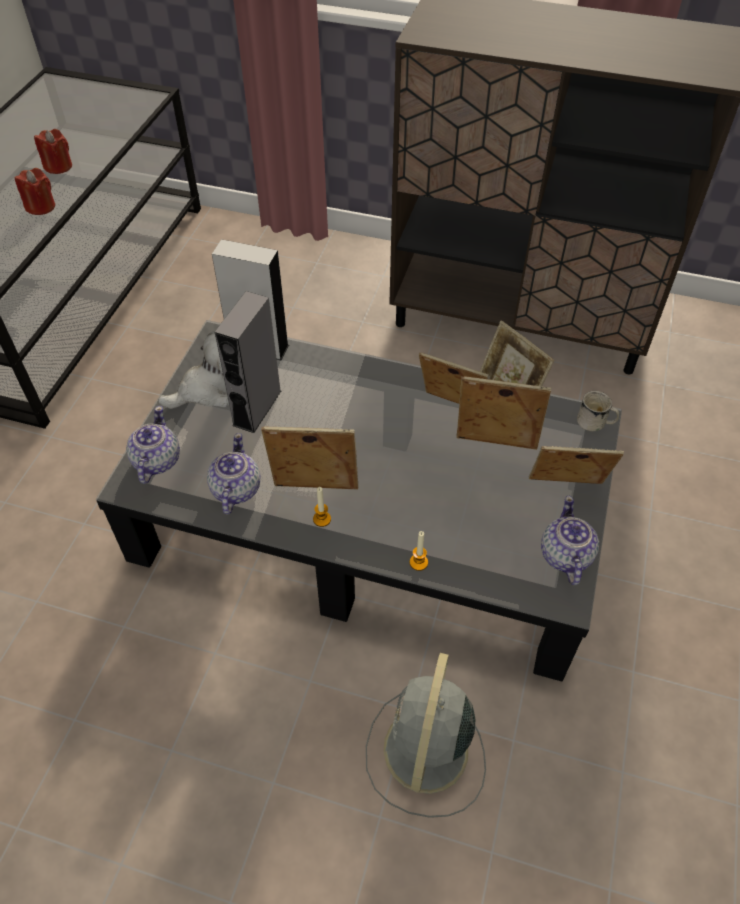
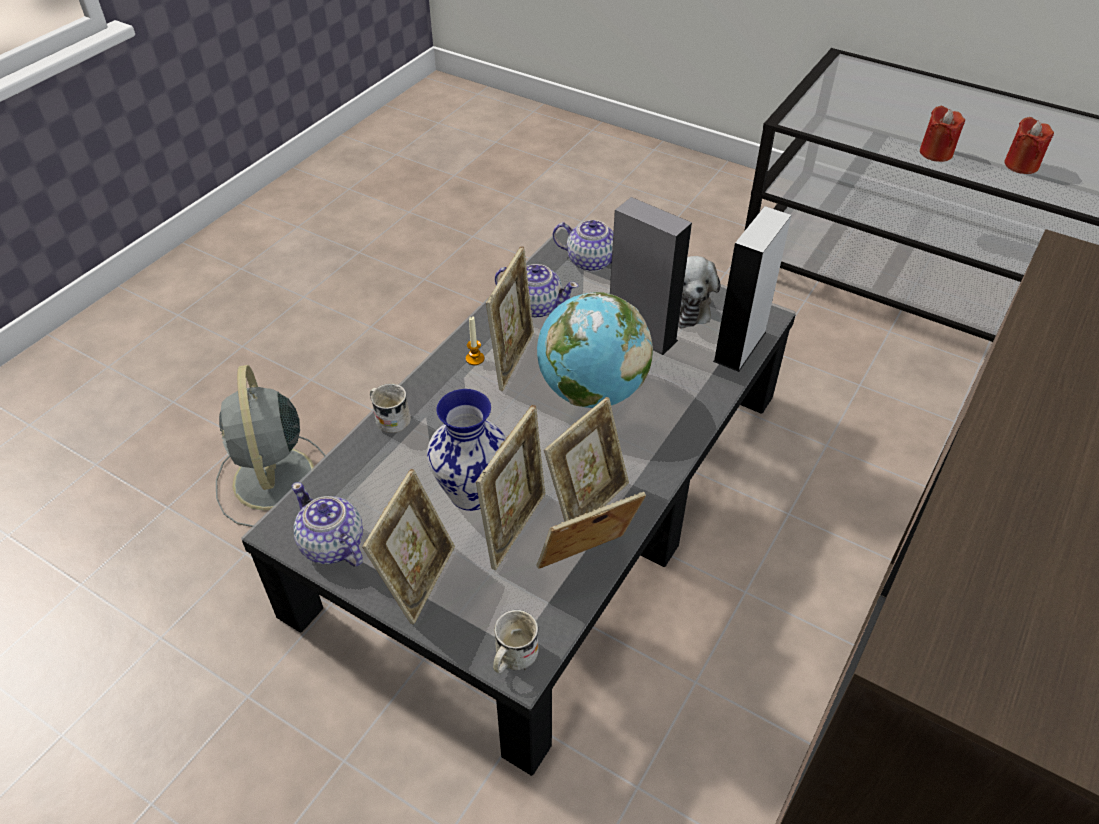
camera: 105 degrees right, 5 degrees down
(339, 428) = (591, 392): none -> globe
(418, 562) = (389, 418): candle -> white mug
(425, 753) = (274, 481): grey fan -> grey fan turned 135 degrees counterclockwise
(473, 480) = (471, 491): none -> vase
(565, 556) = (332, 545): teapot -> teapot turned 150 degrees counterclockwise

